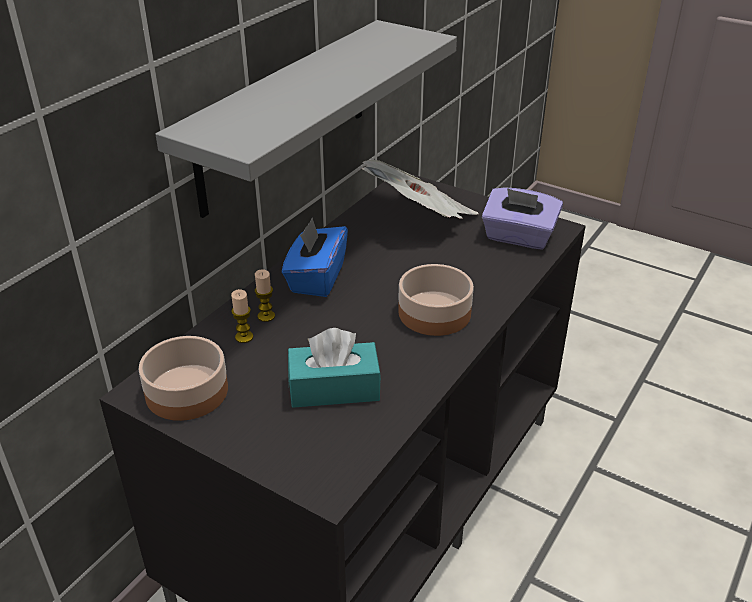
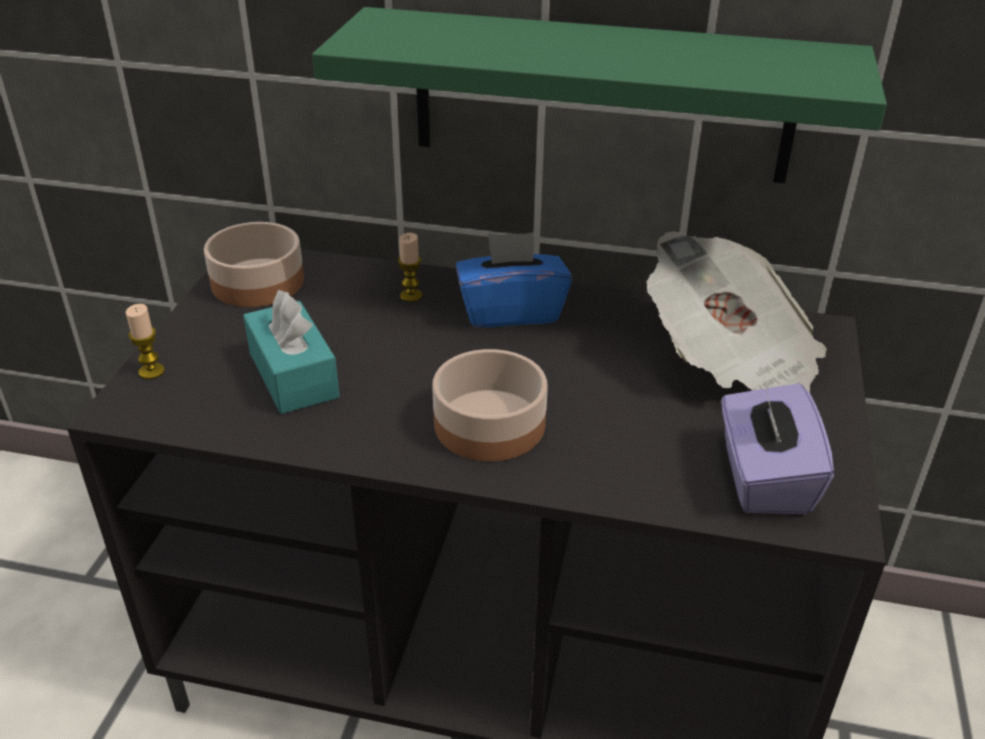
camera: 70 degrees right, 0 degrees up
(244, 337) = (364, 292): candle -> candle (151, 371)
(285, 116) = (601, 96): grey shelf -> green shelf

